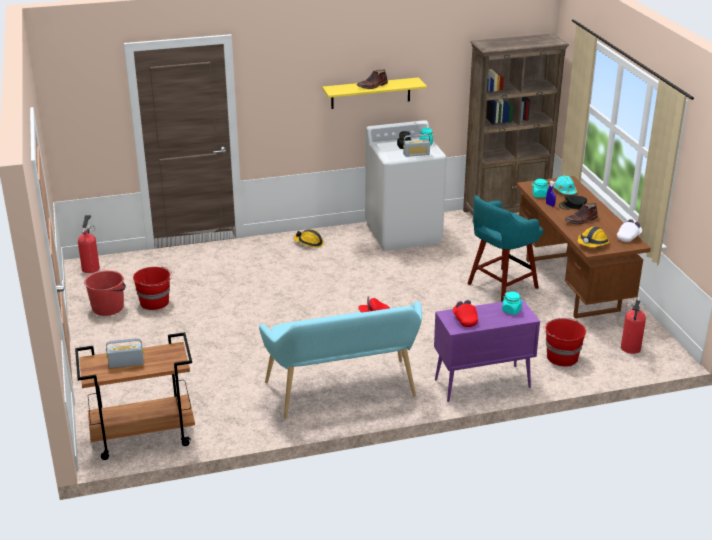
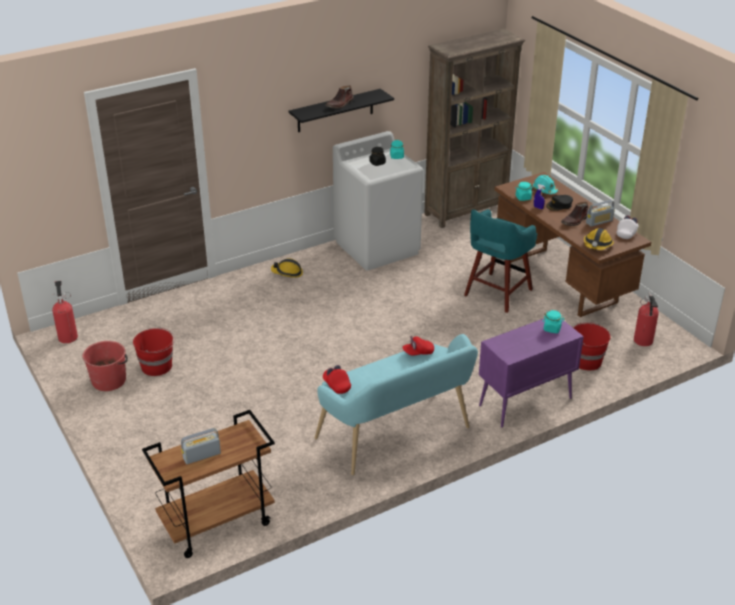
camera: 15 degrees left, 5 degrees up
(370, 93) = (335, 111): yellow shelf -> black shelf
(416, 154) = (393, 170): radio -> radio (599, 222)
(464, 320) = (513, 346): red cap -> red cap (336, 385)

